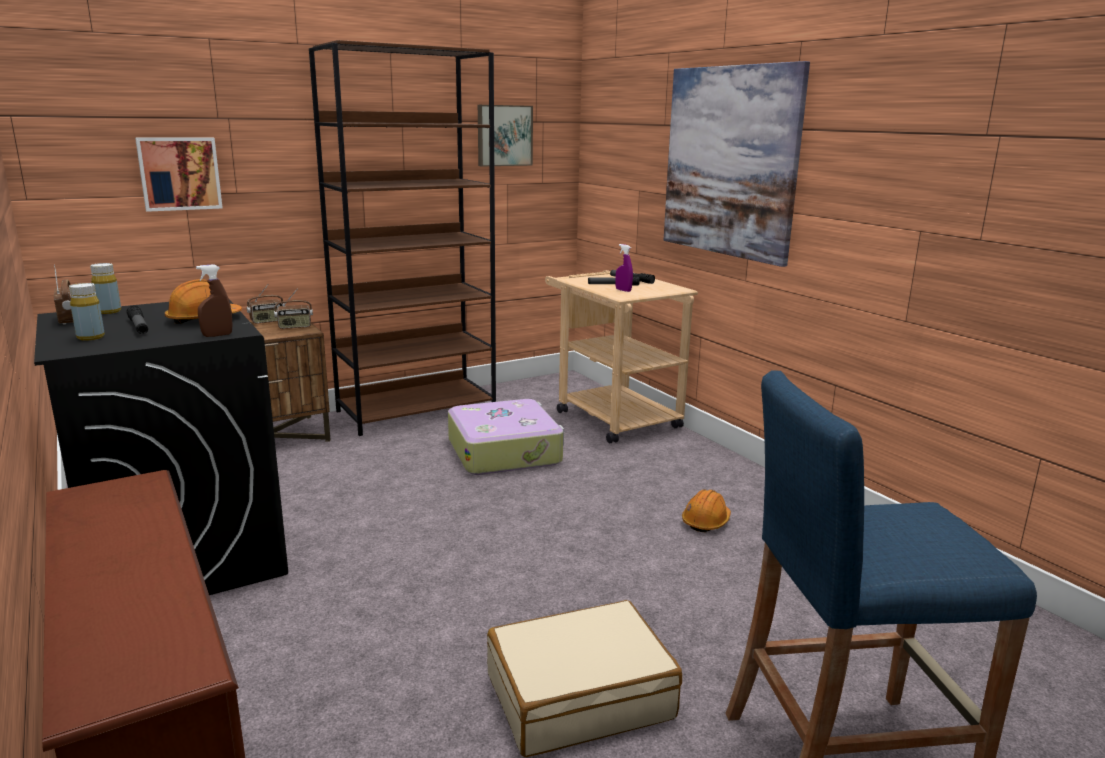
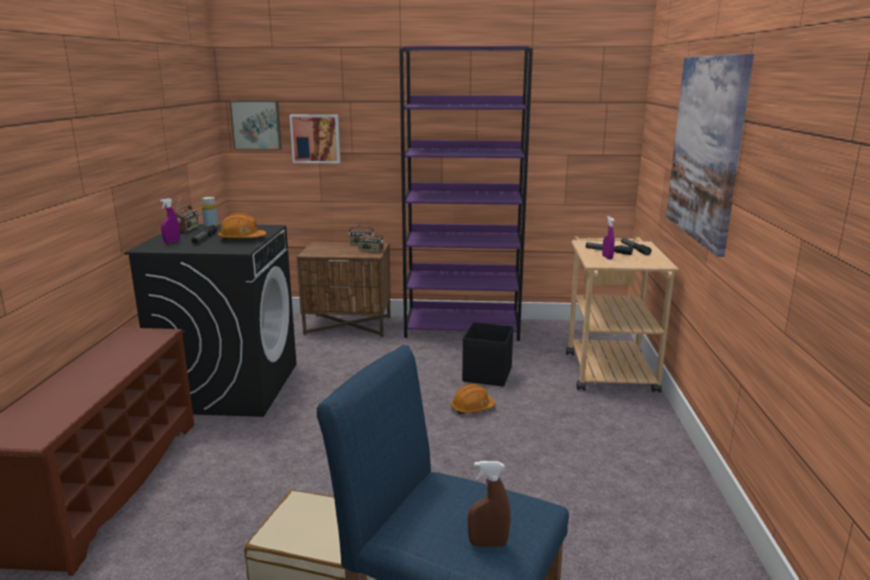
camera: 35 degrees right, 0 degrees up
(91, 337) = (172, 242): yellow bottle -> purple spray bottle
(217, 335) = (227, 250): brown spray bottle -> brown spray bottle (488, 544)
(417, 410) = (463, 328): brown bookcase -> purple bookcase
(504, 135) = (566, 114): picture -> picture (256, 125)
(505, 451) = (488, 374): suitcase -> black storage box
(706, 521) = (578, 477): orange hard hat -> orange hard hat (472, 408)

